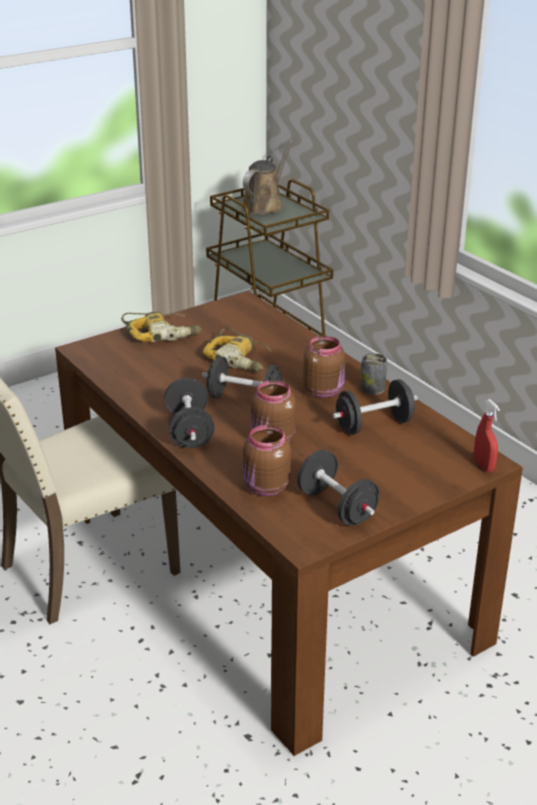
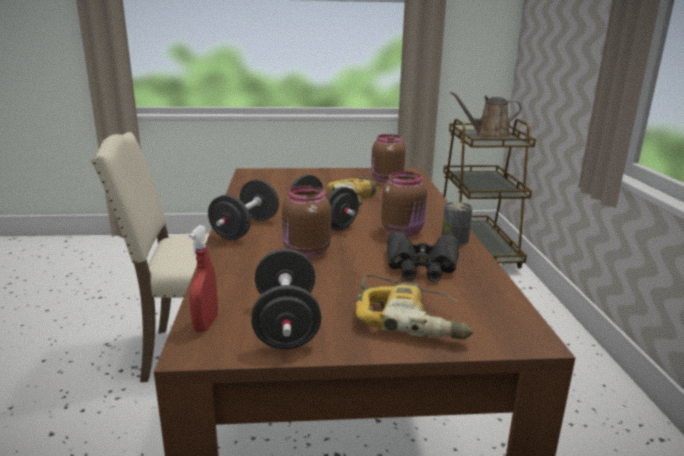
camera: 30 degrees right, 10 degrees down
(162, 333) = (319, 175): power drill -> power drill (411, 319)
(264, 205) = (488, 135): brown watering can -> brown watering can turned 150 degrees counterclockwise
(265, 487) = (242, 285): brown jar -> brown jar (386, 180)
(374, 425) = (421, 267): black dumbbell -> black binoculars
(483, 466) = (516, 339): red spray bottle -> red spray bottle (206, 324)

